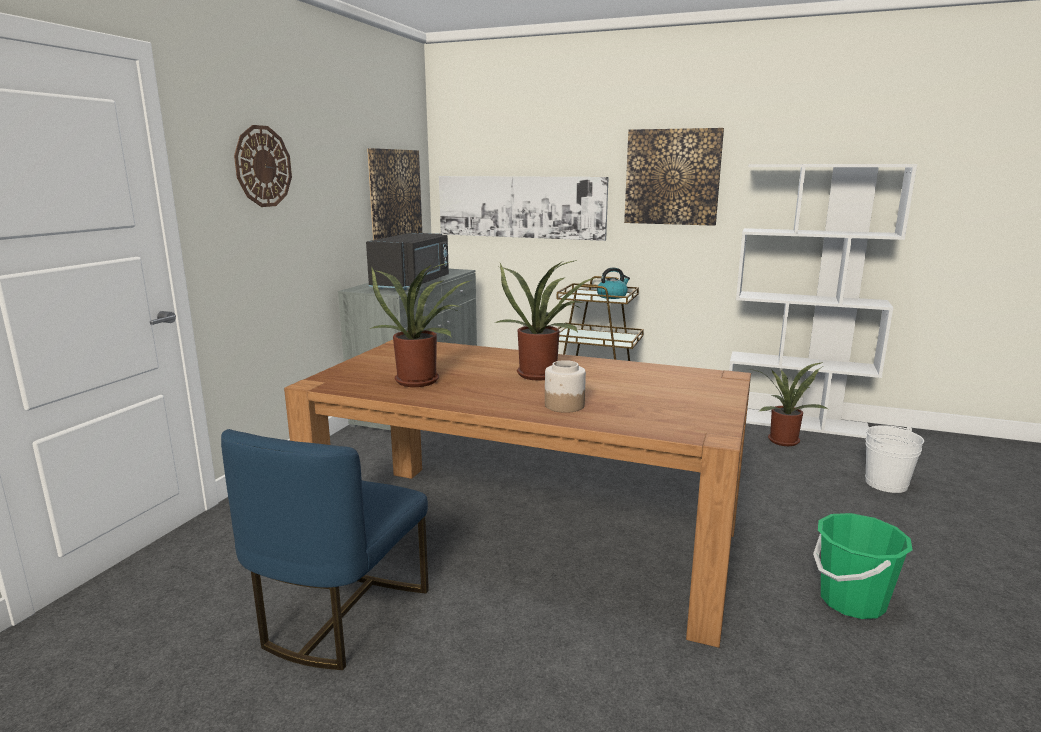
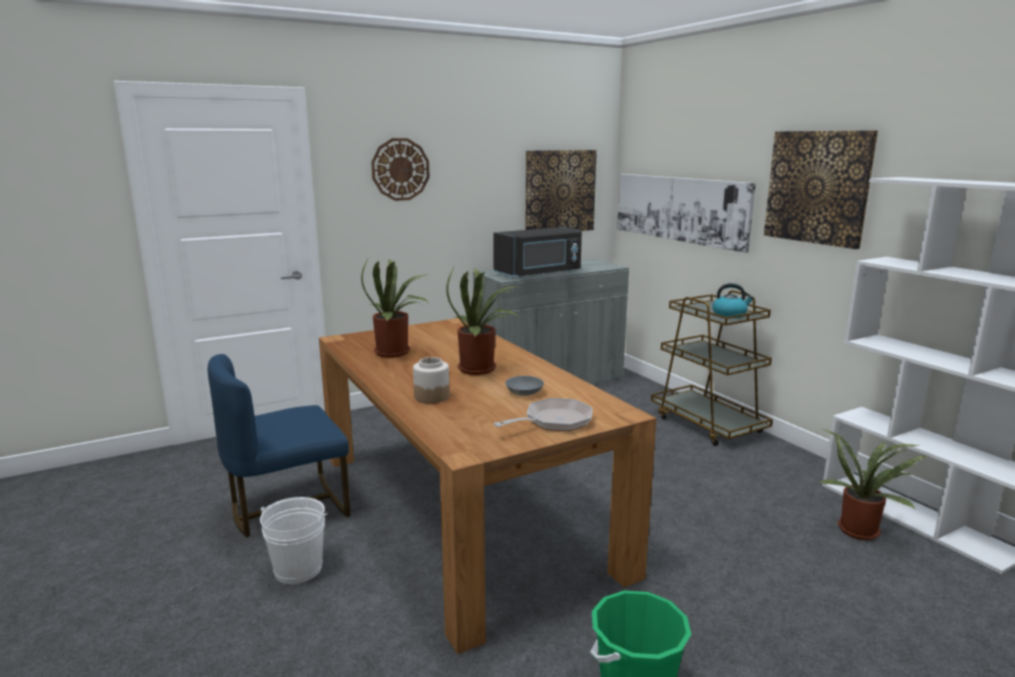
camera: 40 degrees right, 0 degrees up
(624, 381) = (523, 392): none -> grey bowl
(702, 394) = (554, 421): none -> frying pan
(886, 483) = (913, 625): white bucket -> white bucket (298, 569)

